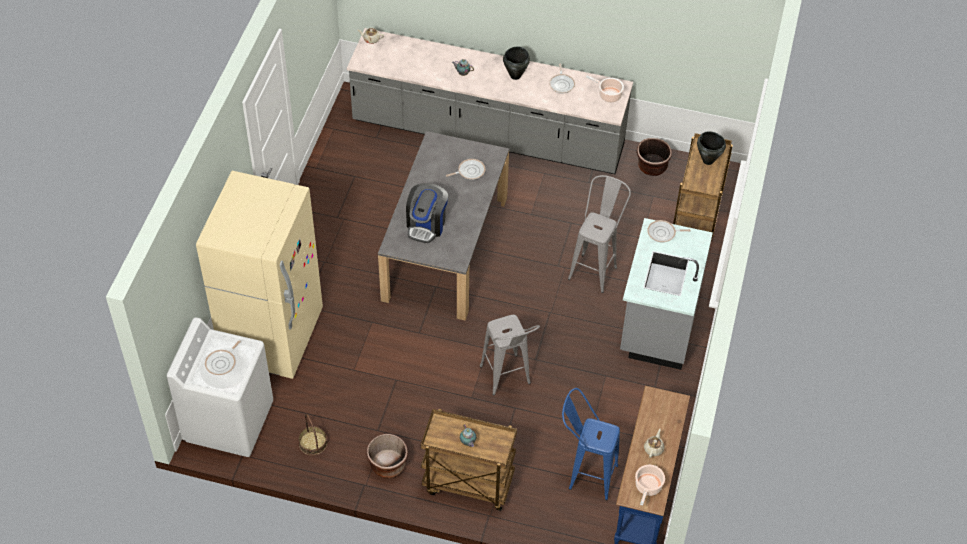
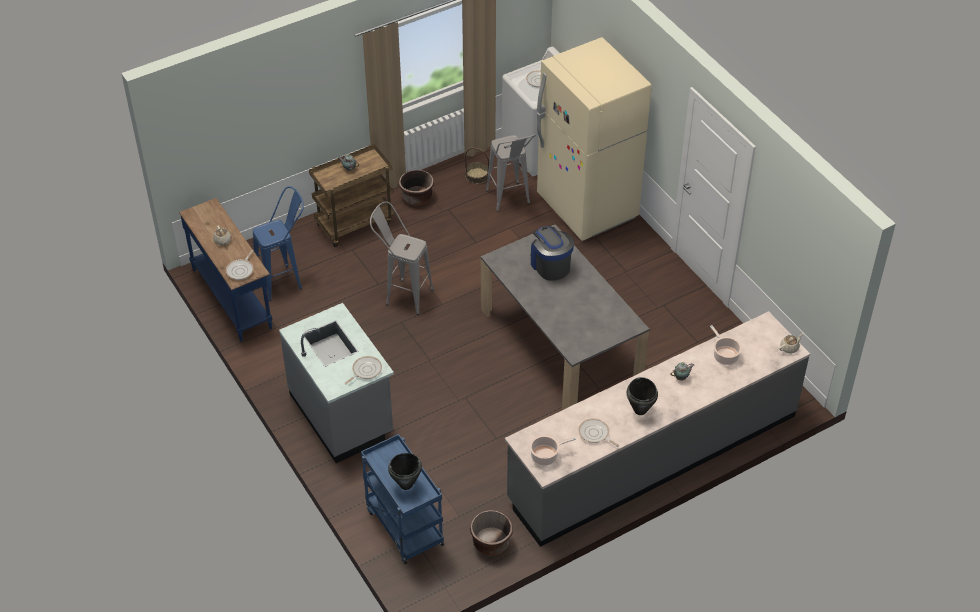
camera: 135 degrees right, 5 degrees down
(469, 171) = (574, 324): frying pan -> frying pan (241, 270)
(595, 268) = (435, 418): grey stool -> grey stool (510, 202)
(648, 487) = (204, 218): cooking pot -> cooking pot (724, 355)
(697, 217) = (403, 527): brown cart -> blue cart

